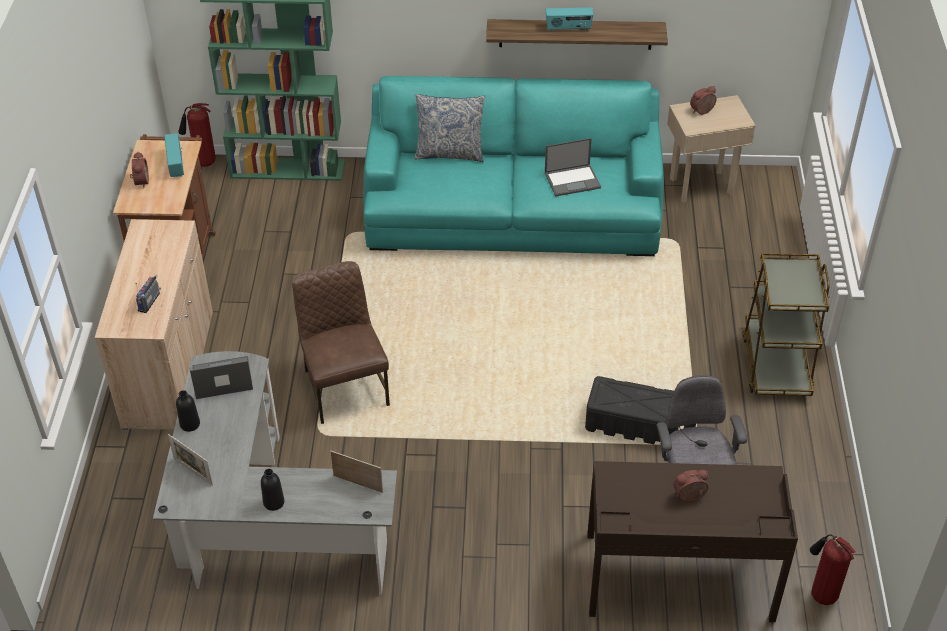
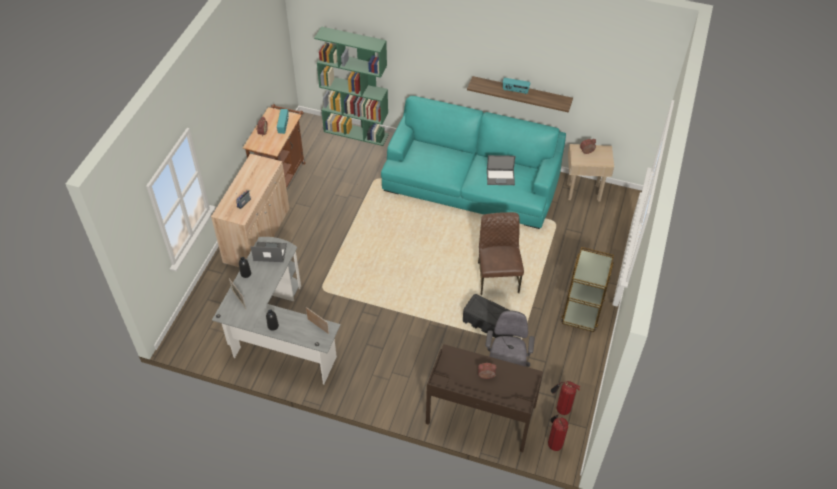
camera: 15 degrees right, 5 degrees up
(203, 162) = (312, 119): fire extinguisher -> fire extinguisher (561, 409)
(345, 387) = (344, 266): brown chair -> brown chair (497, 277)
(450, 153) = (439, 145): pillow -> none

